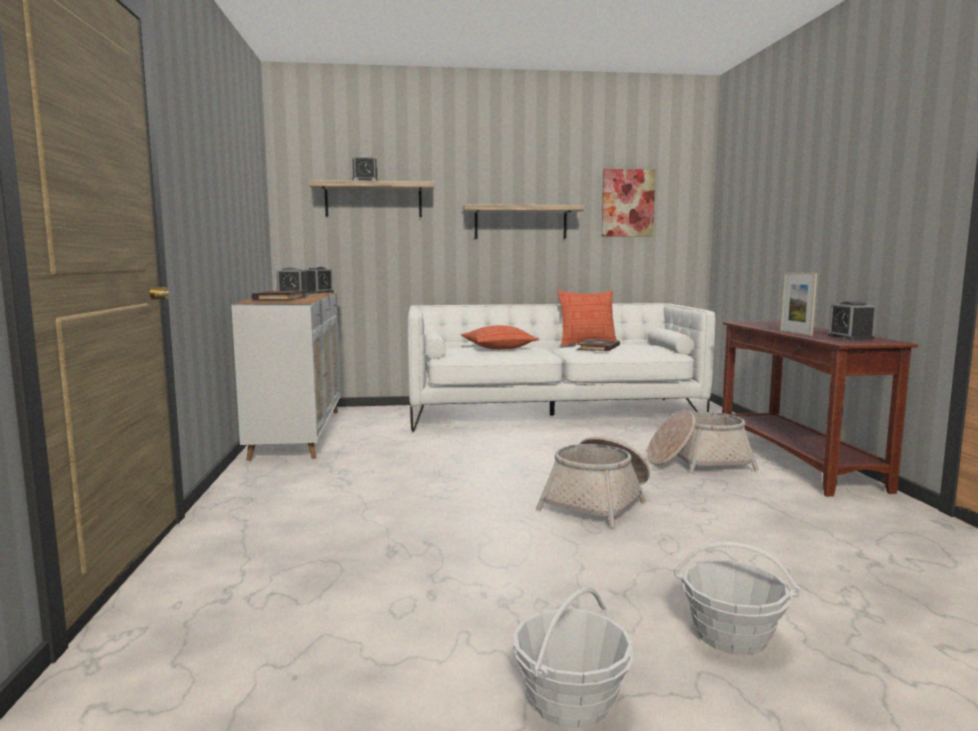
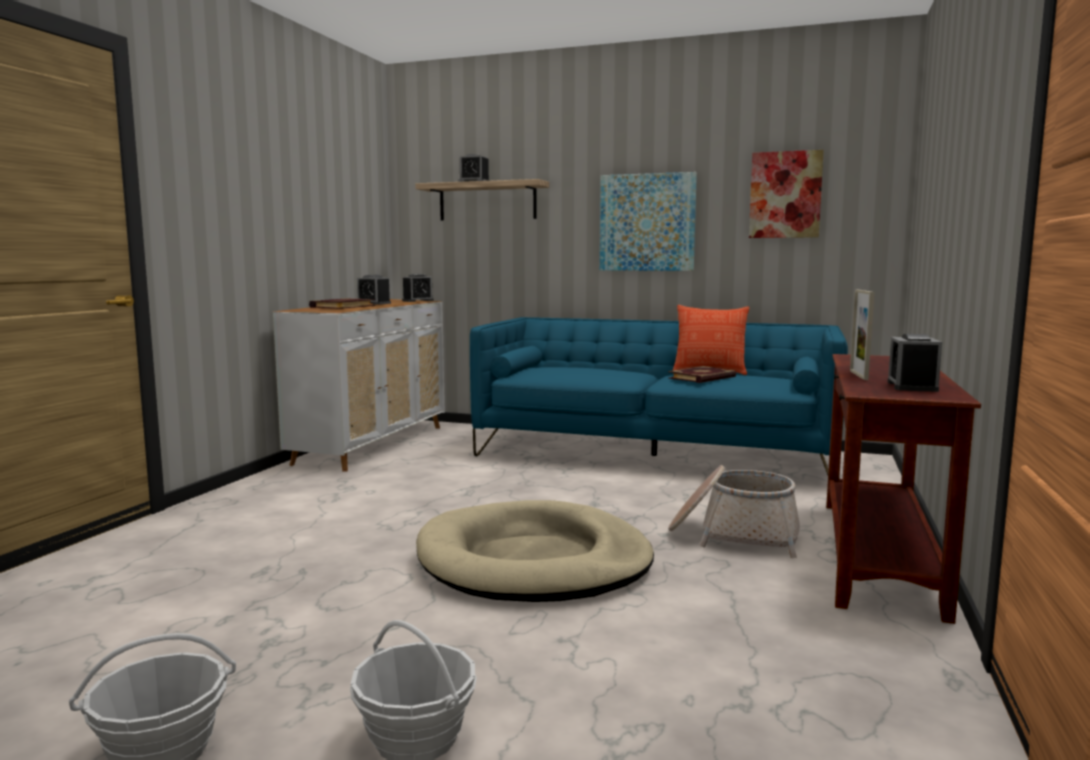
camera: 25 degrees right, 0 degrees up
(498, 348) = (586, 370): orange pillow -> none
(520, 222) = (647, 222): shelf -> picture
(552, 414) = (655, 455): white sofa -> blue sofa
(598, 502) = (534, 561): basket -> beige dog bed

